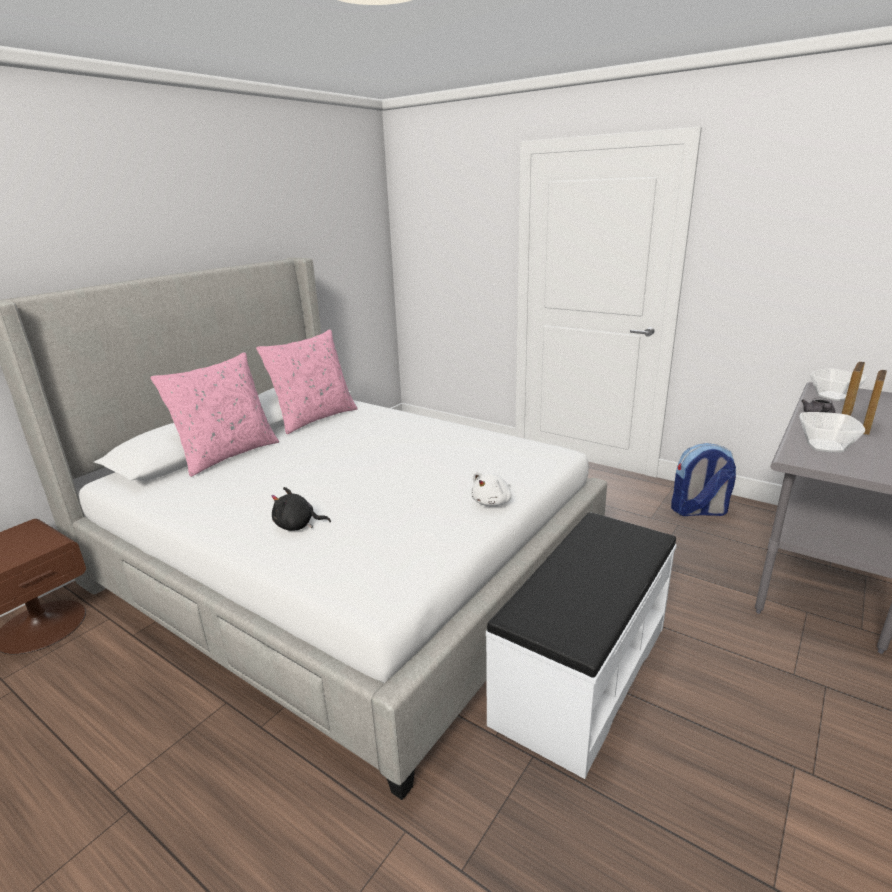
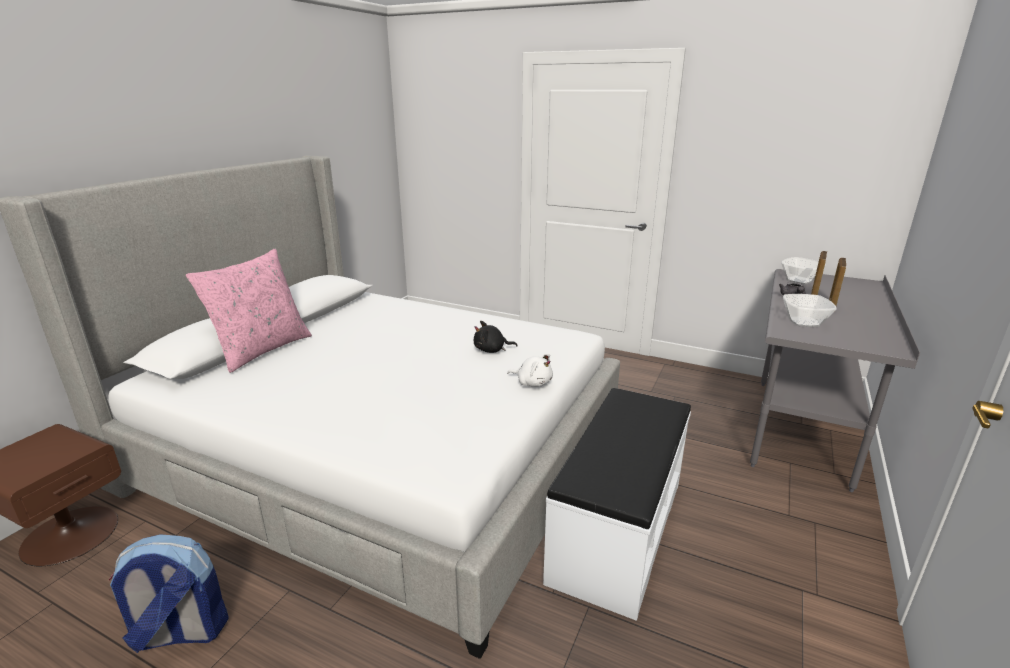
camera: 10 degrees left, 0 degrees up
(297, 525) = (355, 414): black plush toy -> black plush toy (491, 350)
(314, 418) = (340, 312): pink pillow -> none
(493, 502) = (532, 383): white plush toy -> white plush toy turned 90 degrees counterclockwise
(698, 511) = (689, 384): backpack -> backpack (180, 633)

